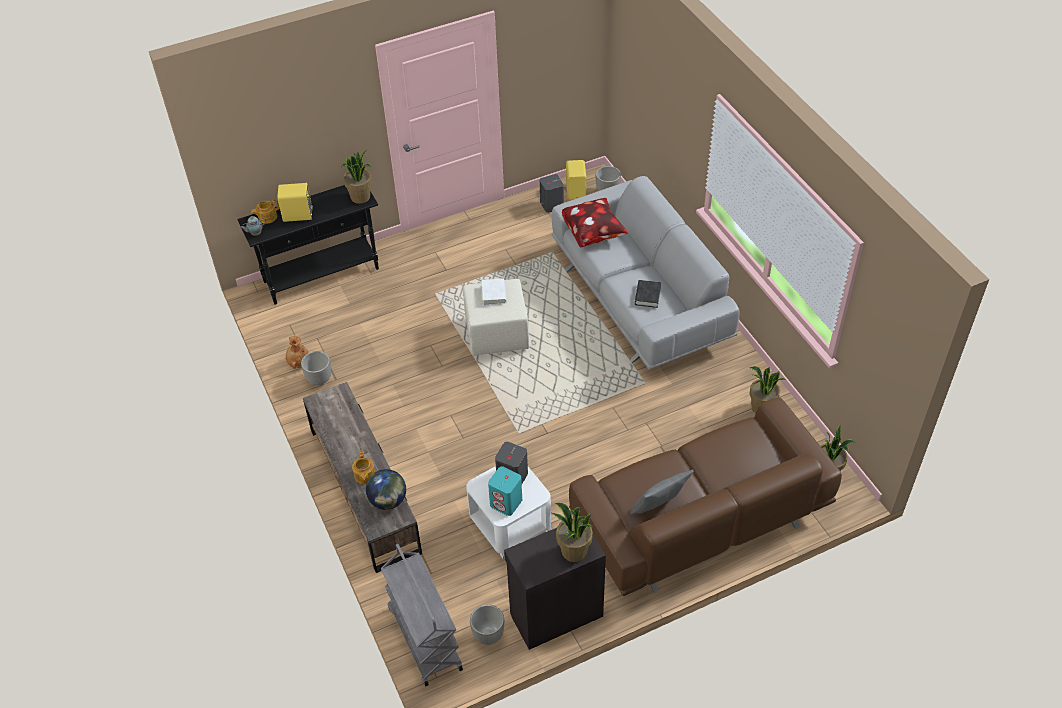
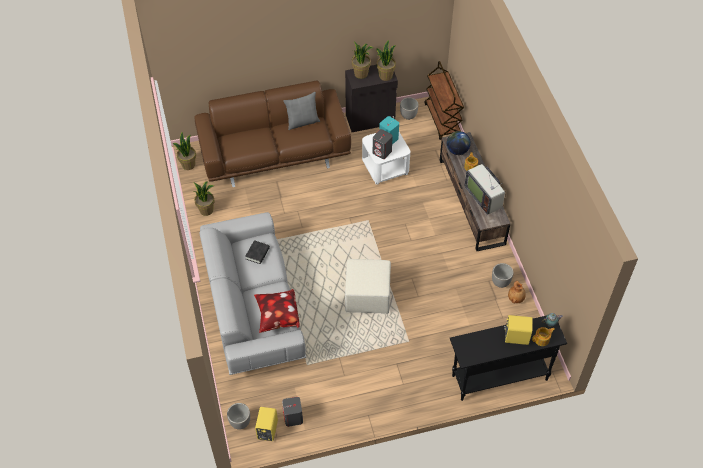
camera: 170 degrees left, 5 degrees up
(341, 430) = (484, 197): none -> television
(360, 197) = (463, 346): potted plant -> potted plant (385, 76)
(424, 637) = (442, 120): grey cart -> brown cart
(494, 294) = (367, 279): white book -> none

